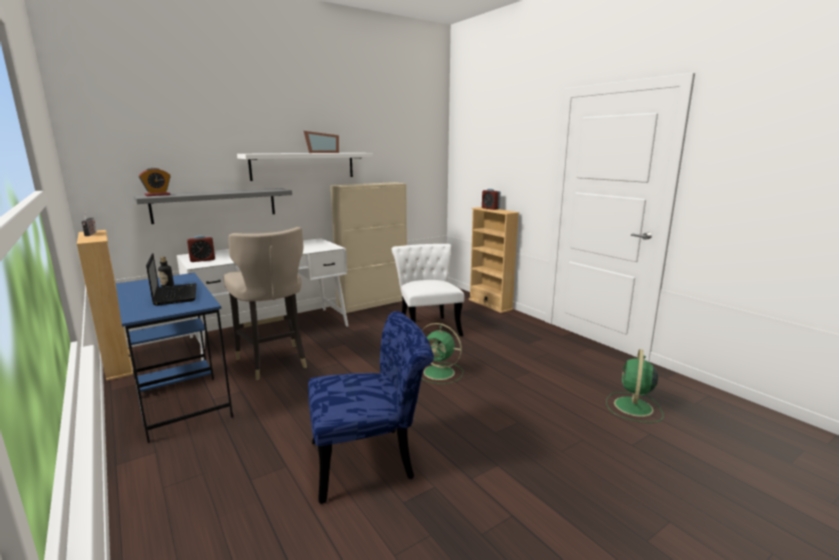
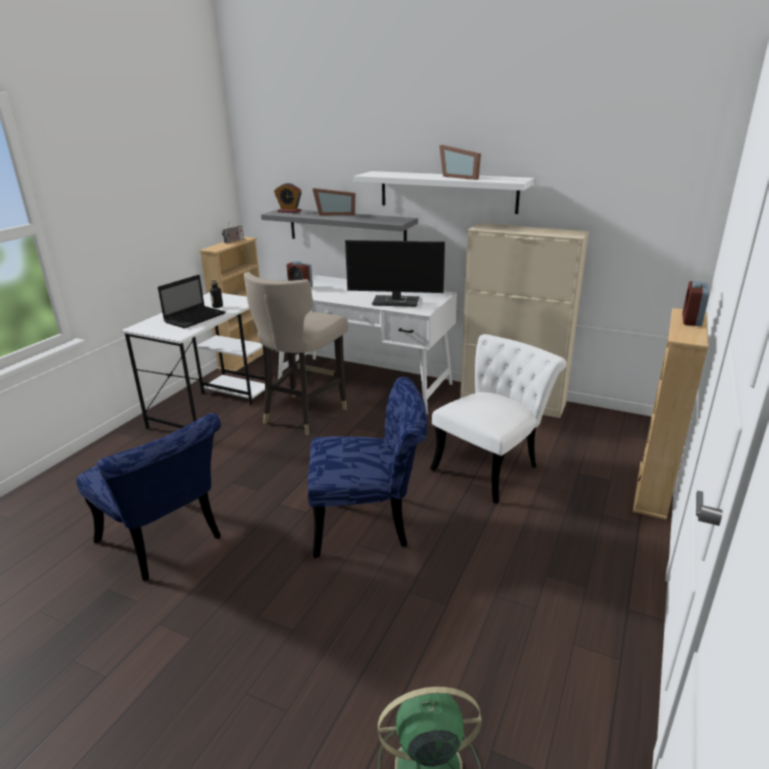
camera: 60 degrees right, 10 degrees up
(181, 397) = (213, 407): blue desk -> white desk
(210, 192) = (335, 214): none -> picture frame
(304, 248) = (397, 301): none -> monitor
(440, 373) = (370, 523): green fan -> blue chair

